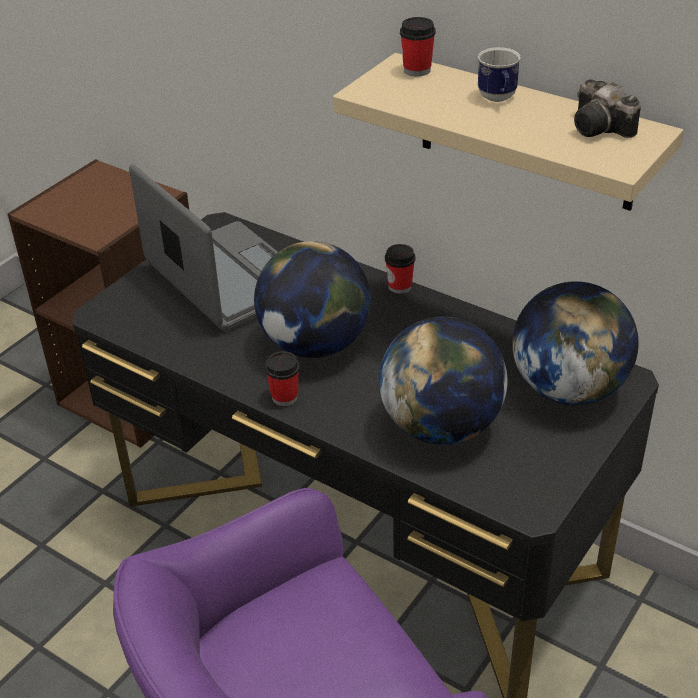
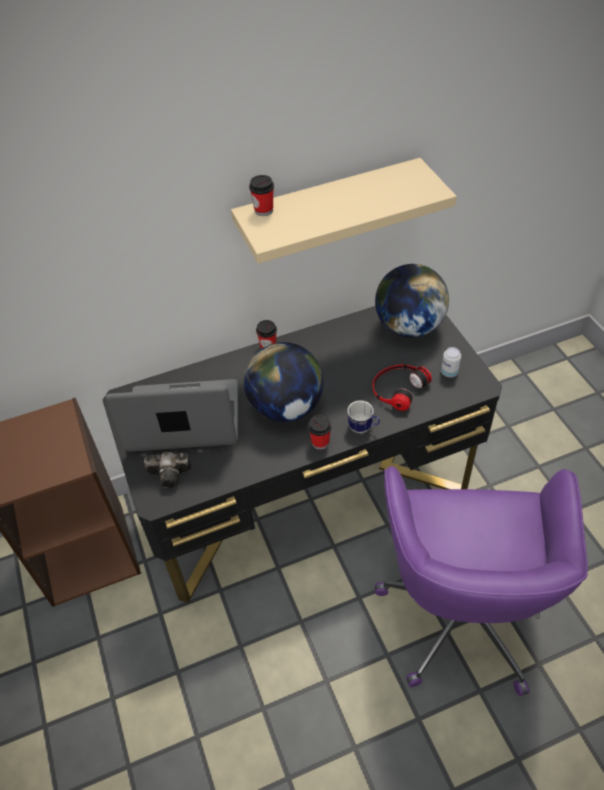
camera: 55 degrees left, 10 degrees up
(441, 426) = (398, 388): globe -> headphones
(498, 99) = (329, 197): mug -> mug (363, 428)
(522, 465) = (449, 372): none -> can
(602, 128) = (396, 180): camera -> camera (171, 474)

